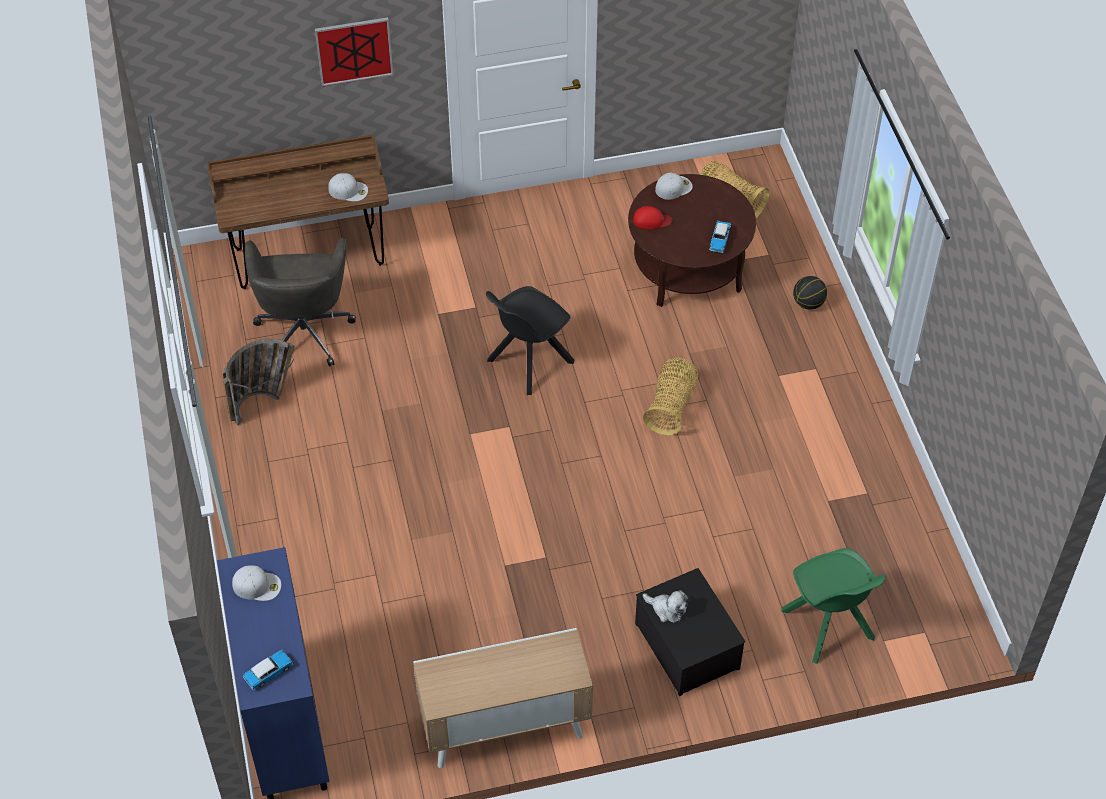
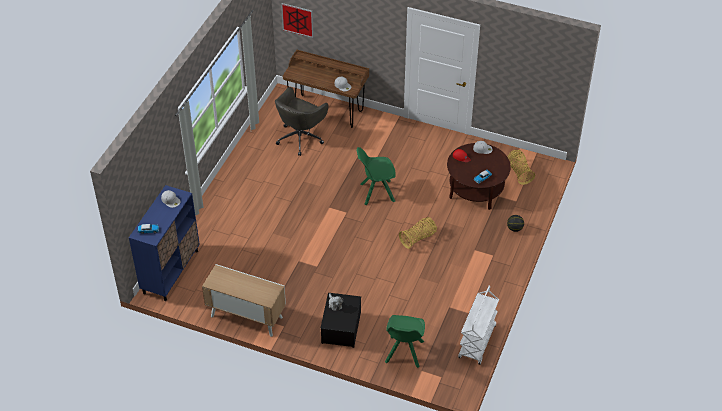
camera: 35 degrees right, 5 degrees down
(263, 401) = (262, 155): basket -> none
(354, 51) = (366, 25): picture -> picture (297, 20)
(528, 362) = (376, 192): black chair -> green chair
(925, 536) = (477, 342): none -> white cart

